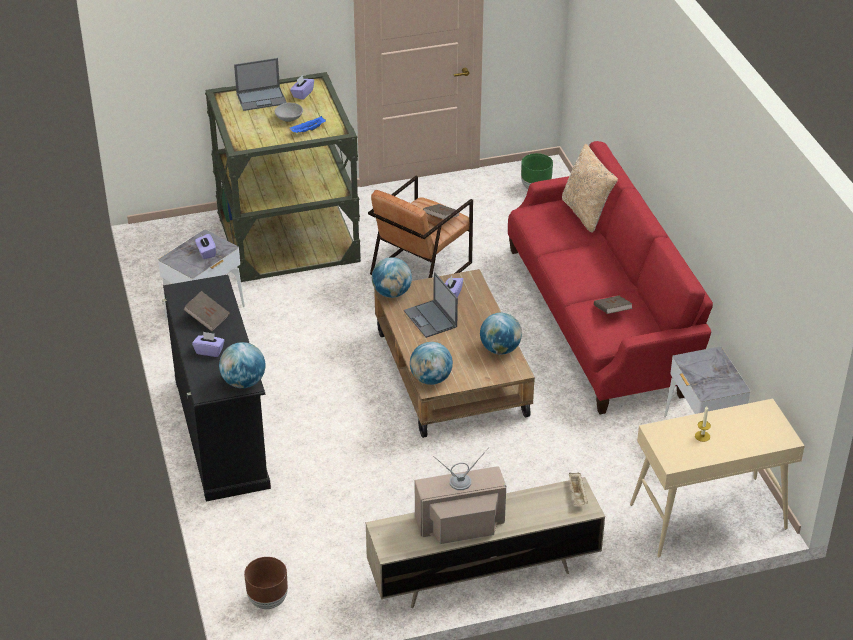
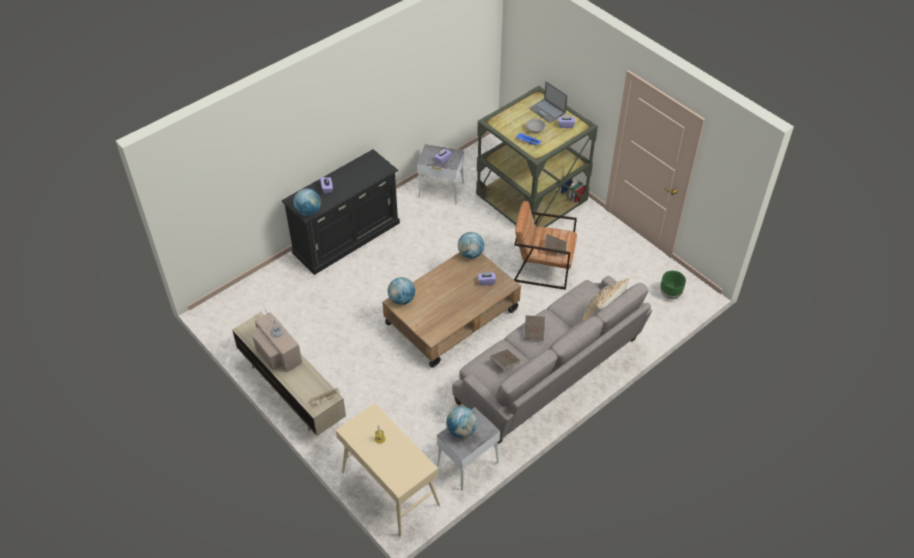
camera: 65 degrees right, 10 degrees up
(207, 318) = (354, 177): brown book -> brown book (534, 332)
(267, 600) = (232, 306): brown planter -> none
(431, 319) = (457, 280): laptop -> none
(500, 349) = (447, 322): globe -> globe (461, 430)
(600, 319) = (550, 373): red sofa -> grey sofa

